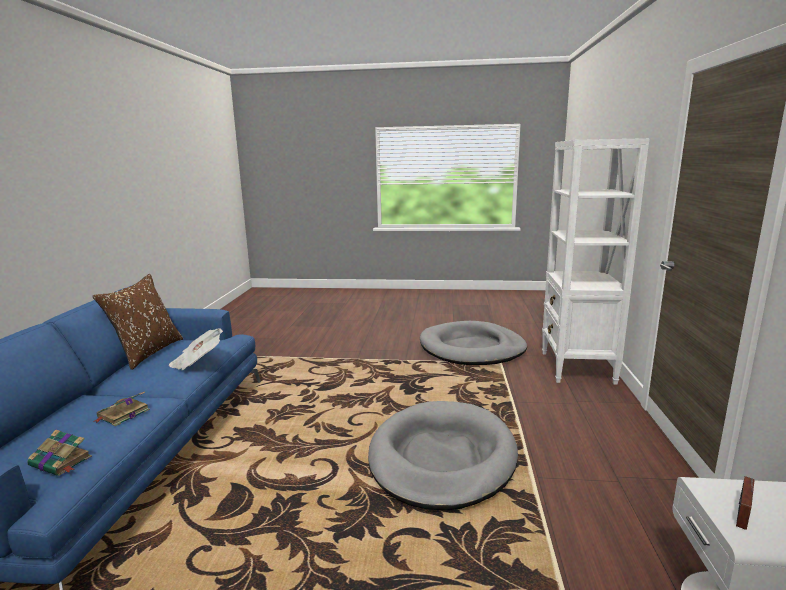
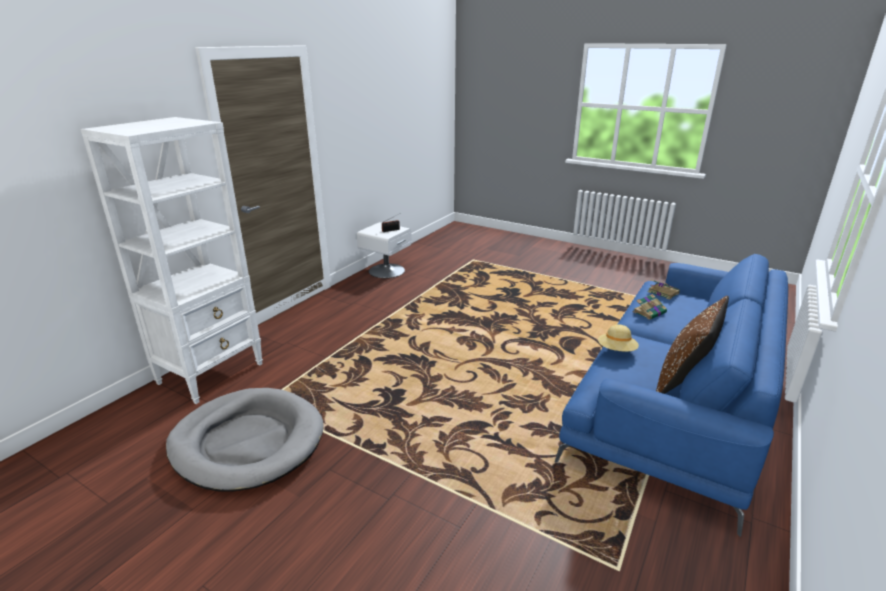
camera: 155 degrees left, 10 degrees up
(197, 362) = (616, 351): newspaper -> beige hat
(442, 458) = (430, 335): grey dog bed -> none

